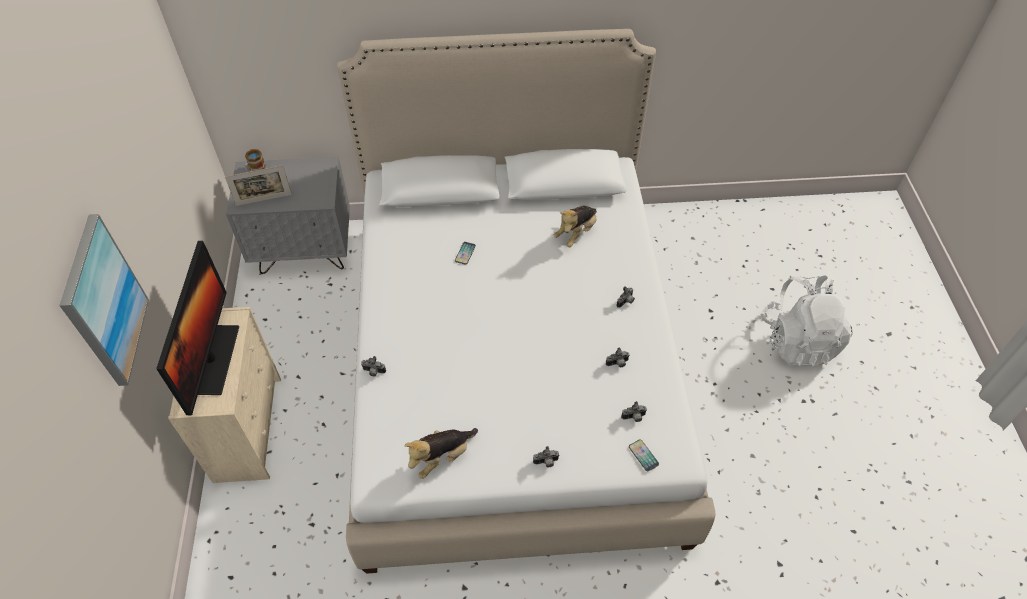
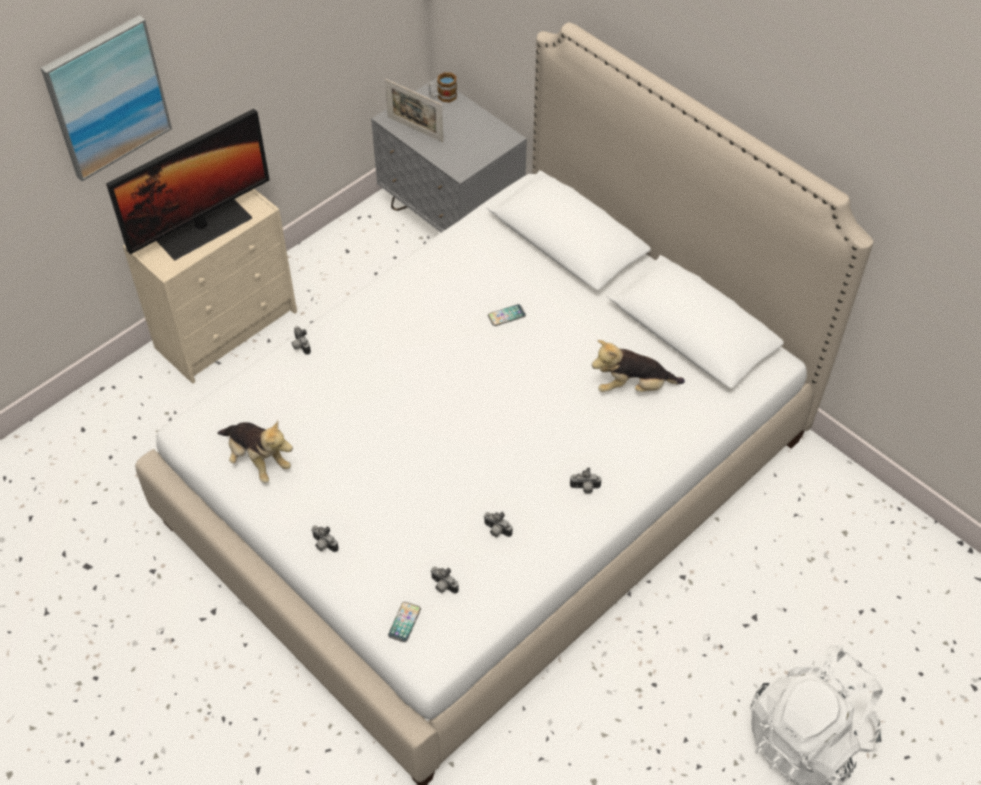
camera: 50 degrees right, 0 degrees up
(442, 457) = (257, 460): plush toy -> plush toy turned 150 degrees counterclockwise

